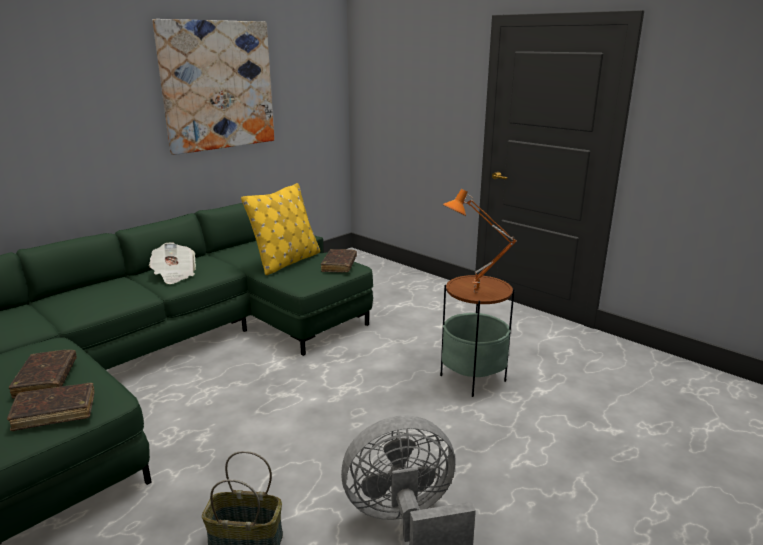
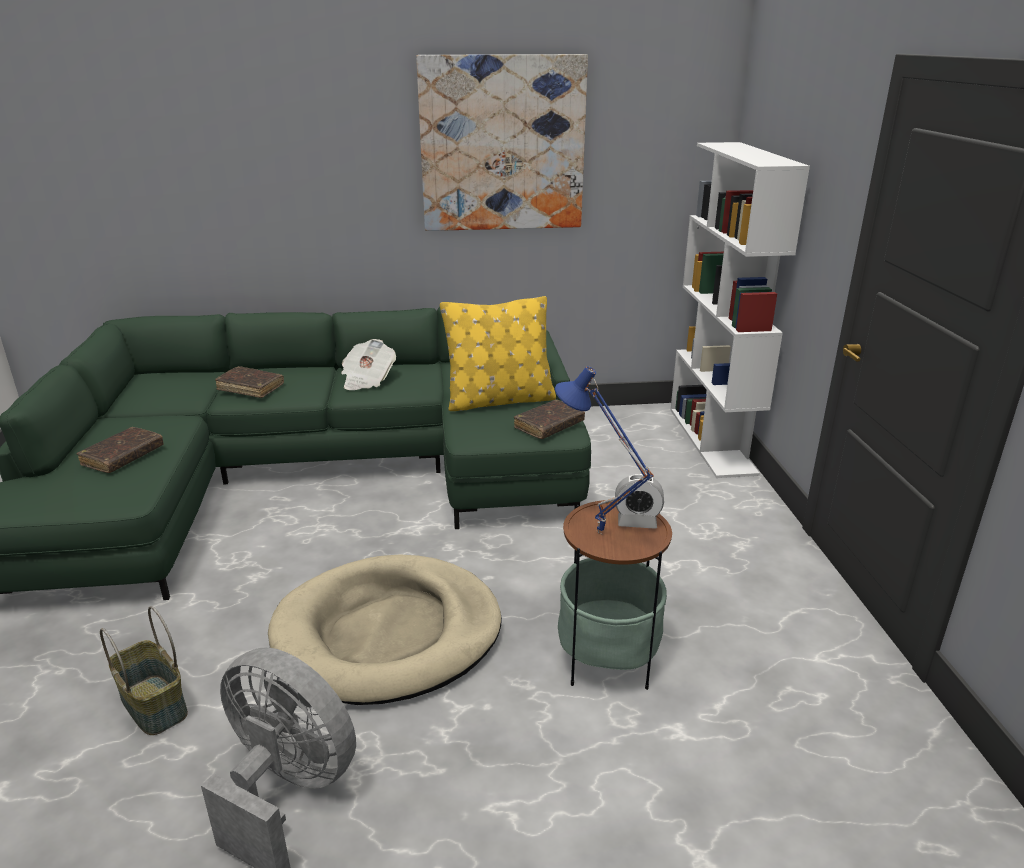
camera: 40 degrees right, 5 degrees up
(55, 412) = (83, 492): brown book -> brown book (250, 388)
(344, 422) = (388, 634): none -> beige dog bed
(382, 264) = (712, 440): none -> white bookcase
(475, 293) = (597, 534): orange table lamp -> blue table lamp
(483, 282) = (637, 522): none -> alarm clock

